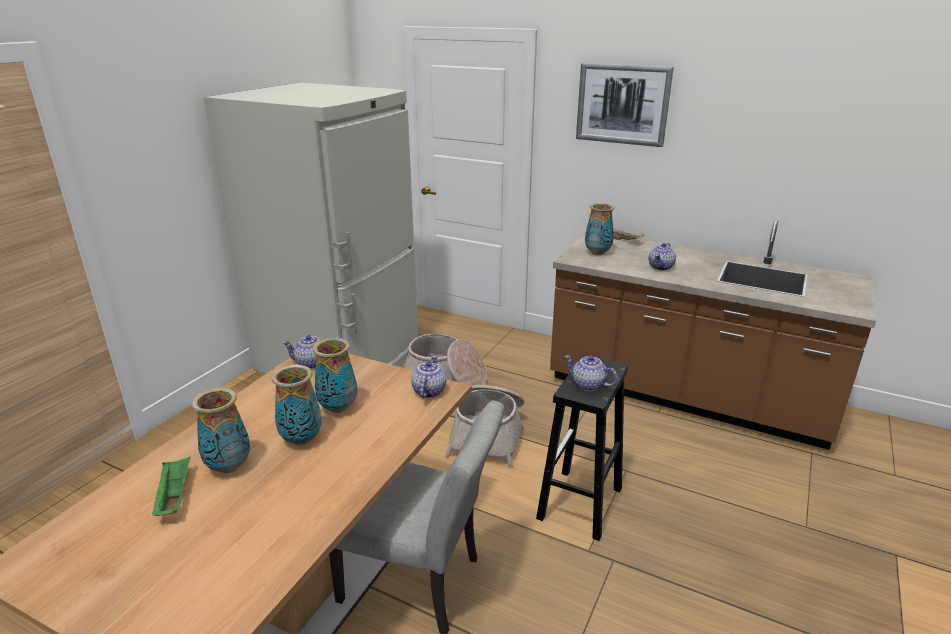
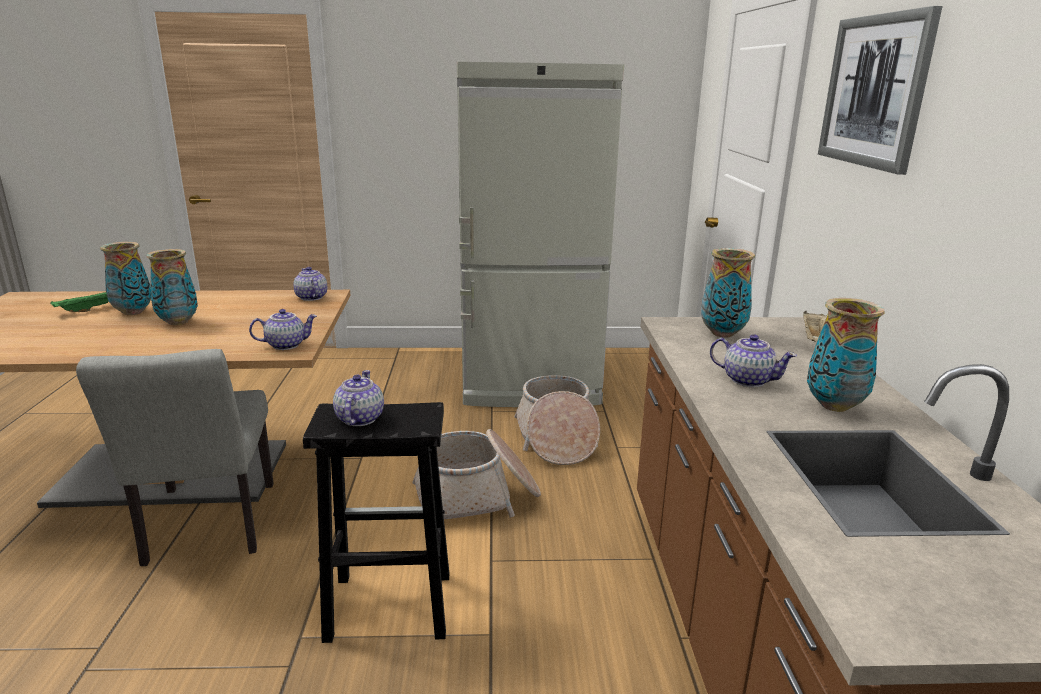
camera: 60 degrees right, 5 degrees down
(338, 408) = (236, 321): vase -> vase (833, 406)
(661, 267) = (747, 380): teapot -> teapot turned 150 degrees counterclockwise

